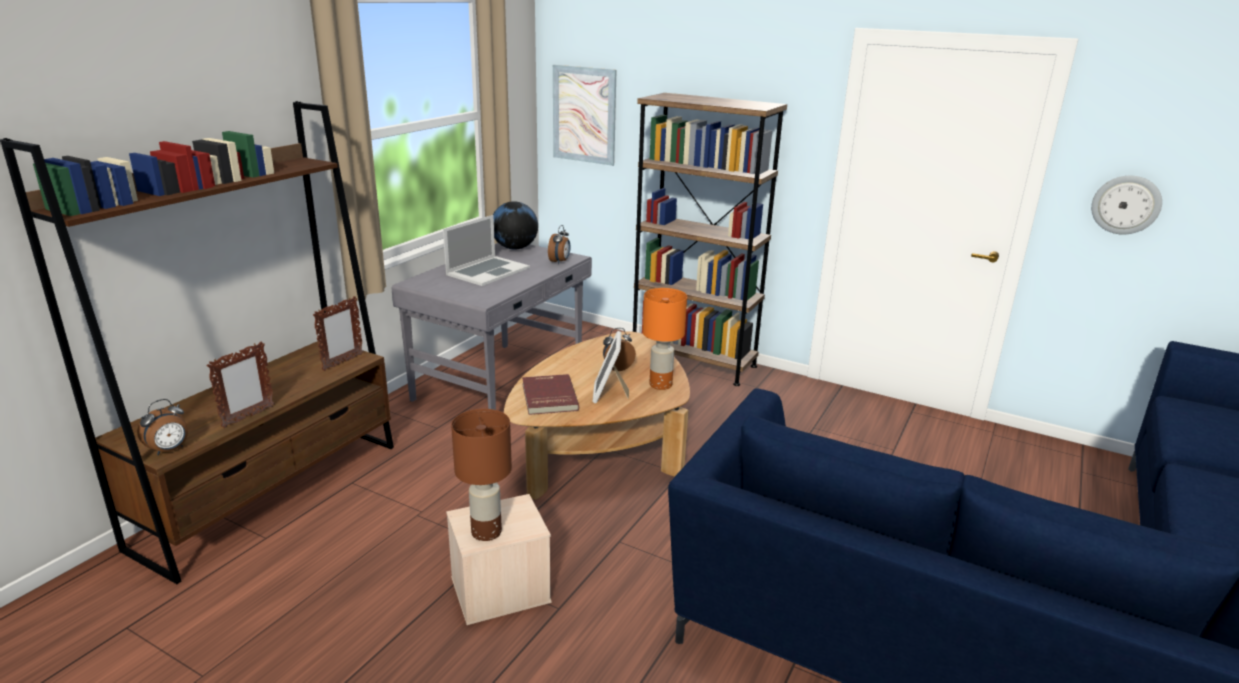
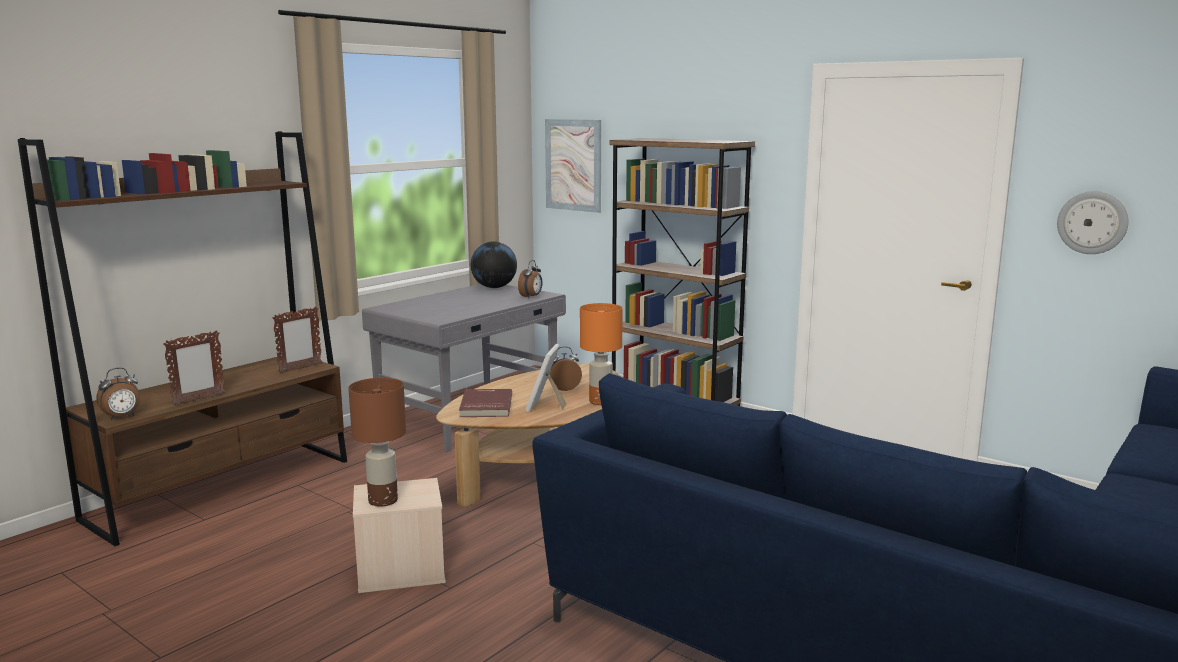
camera: 10 degrees right, 10 degrees down
(487, 271) = (457, 302): laptop -> none

